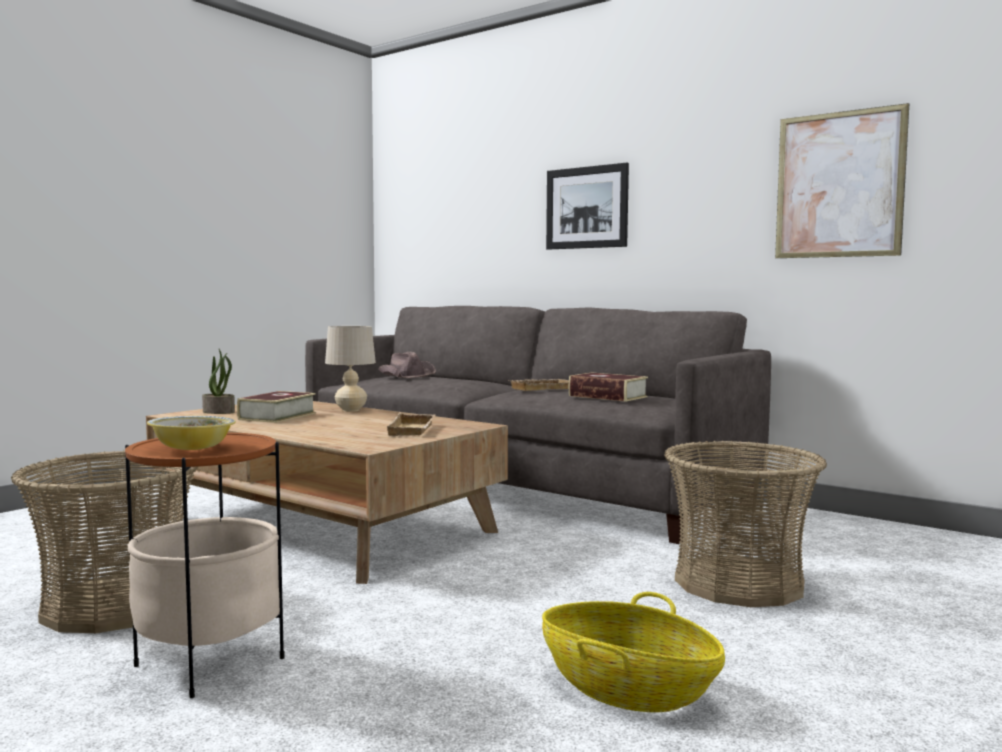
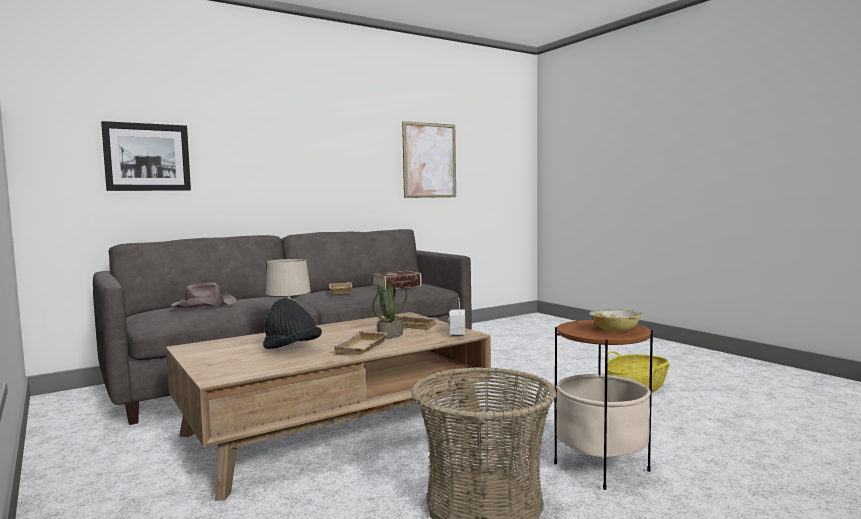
camera: 70 degrees left, 0 degrees up
(219, 412) = (228, 364): potted plant -> potted plant (390, 335)
(277, 416) = (291, 349): book -> black hat
(285, 428) = (363, 348): none -> beige tray
(375, 444) = (457, 333): none -> radio
(586, 207) = (282, 159): picture -> picture (147, 157)
(738, 583) = (526, 357): basket -> none

